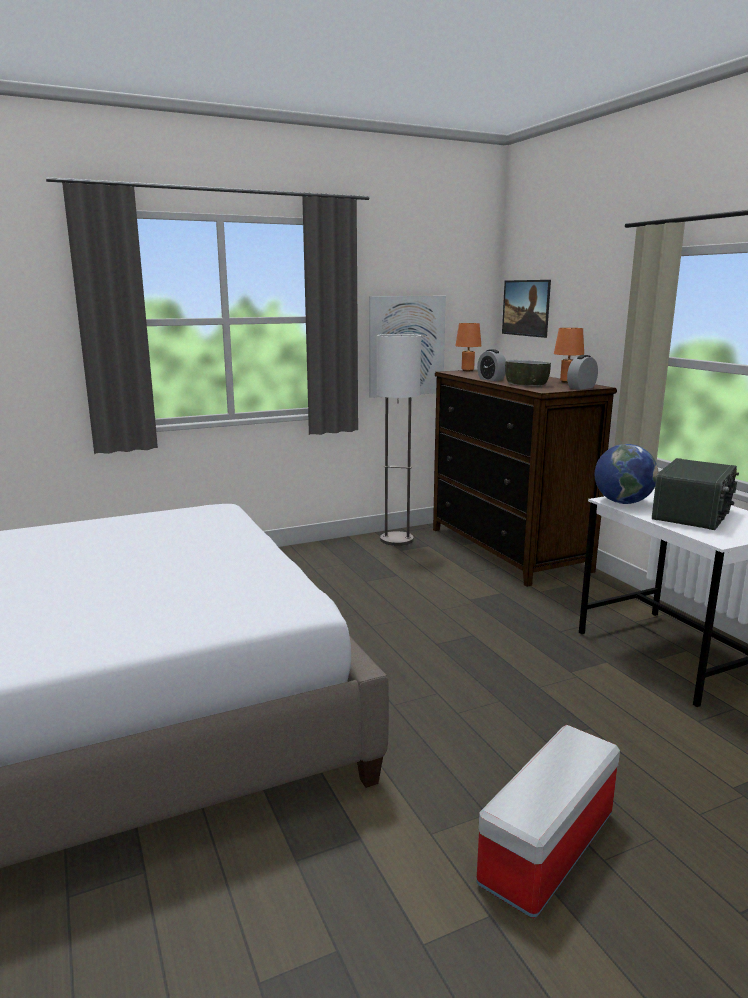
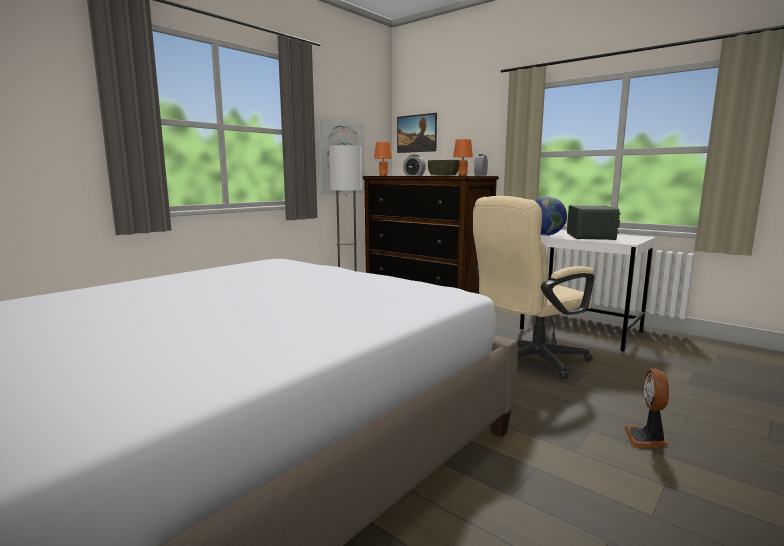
camera: 25 degrees left, 5 degrees down
(528, 689) = (528, 361): none -> beige office chair
(548, 849) = (647, 439): storage box -> fan

